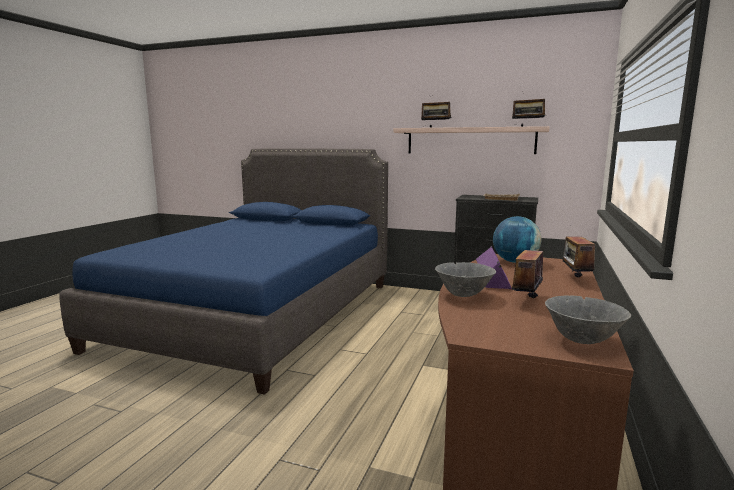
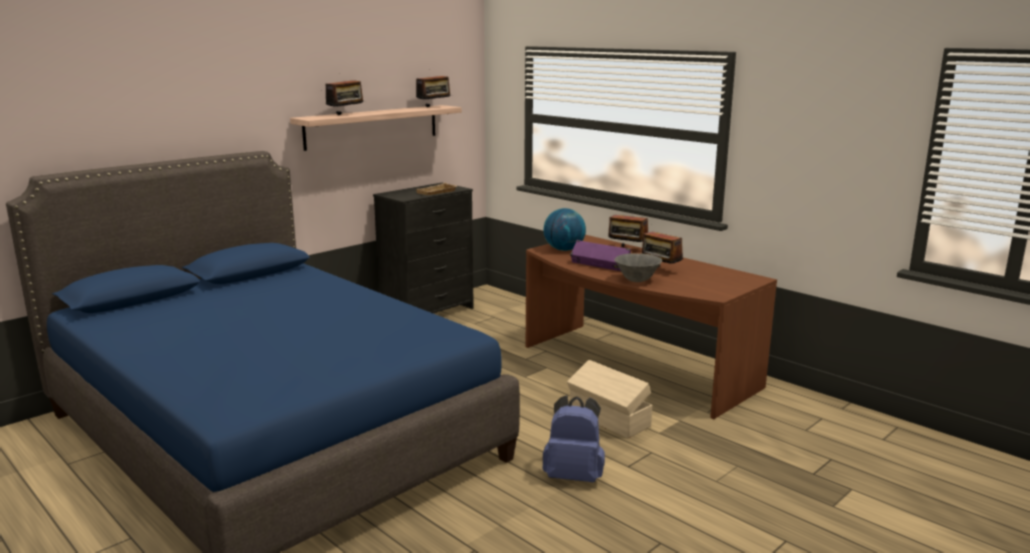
camera: 65 degrees left, 5 degrees up
(247, 431) = (574, 476): none -> blue backpack
(374, 426) = (609, 419): none -> beige storage box
(582, 341) = (737, 277): grey bowl -> none

